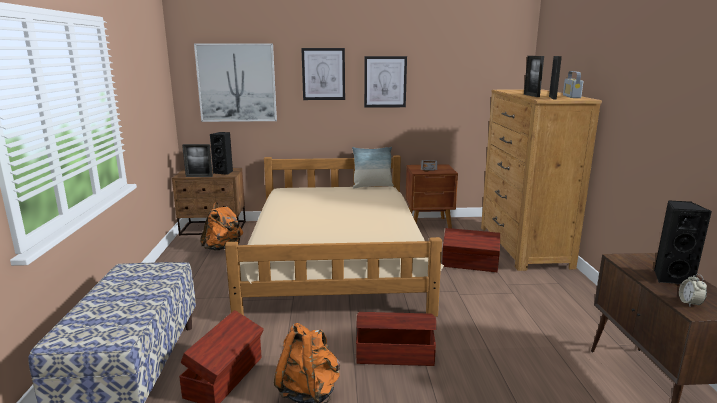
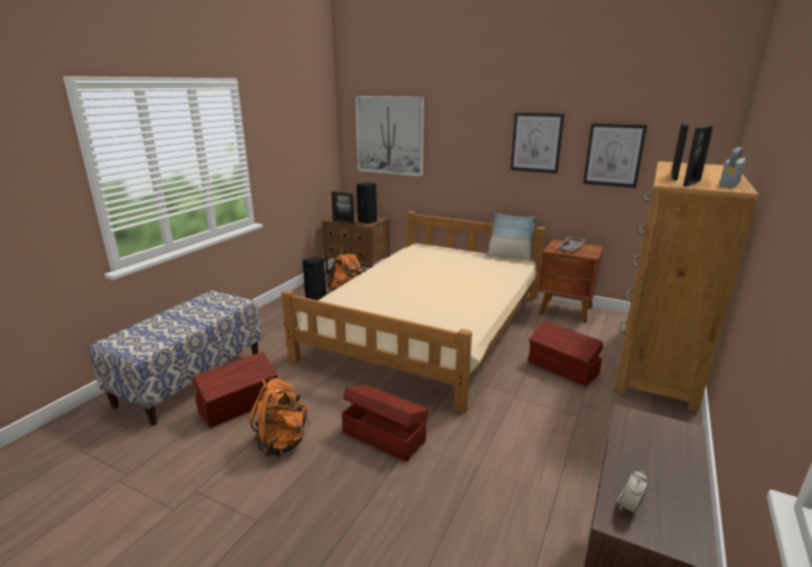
camera: 30 degrees right, 5 degrees up
(323, 74) = (470, 130): picture -> picture (613, 155)
(671, 278) = (660, 464): black speaker -> black speaker (316, 297)

